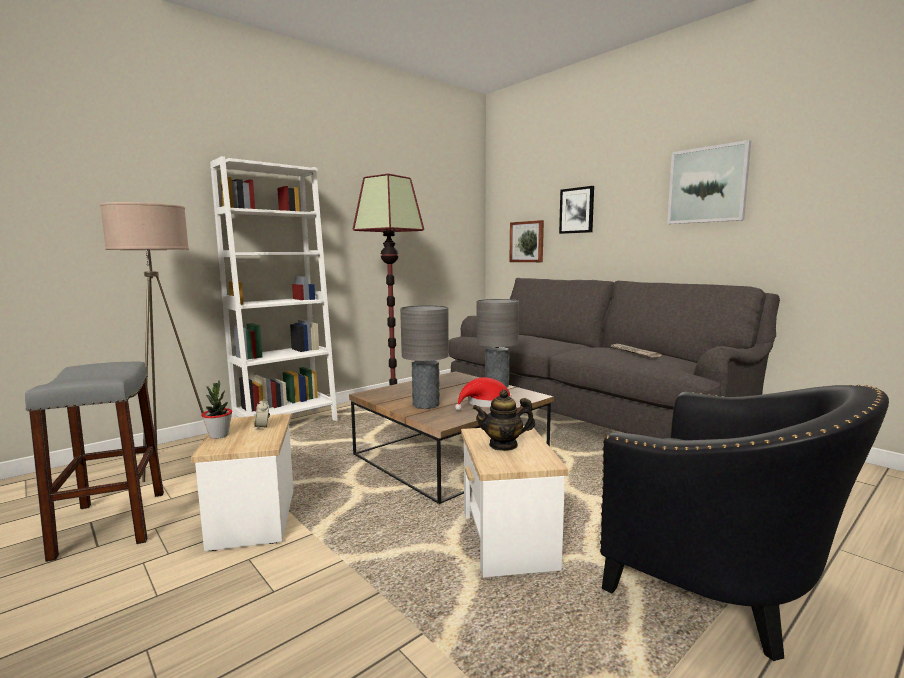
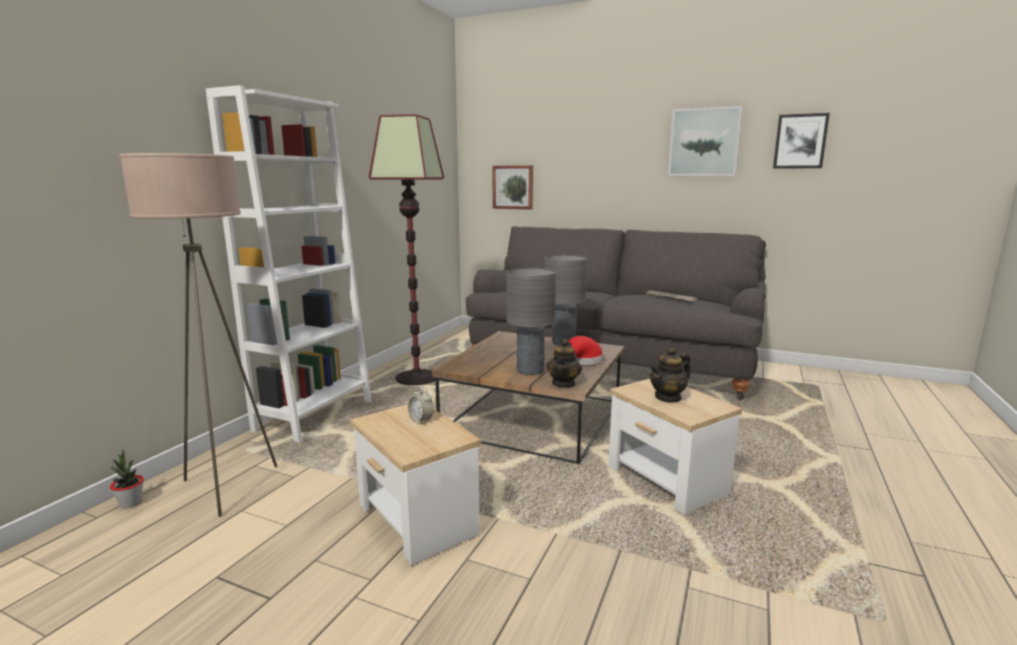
camera: 25 degrees left, 5 degrees up
(112, 523) = (250, 570): grey stool -> none
(219, 435) = (389, 438): potted plant -> potted plant (131, 503)
(436, 420) = (564, 384): none -> teapot
(577, 210) = (571, 157): picture -> picture (800, 141)
(723, 586) = (832, 476): black armchair -> none

